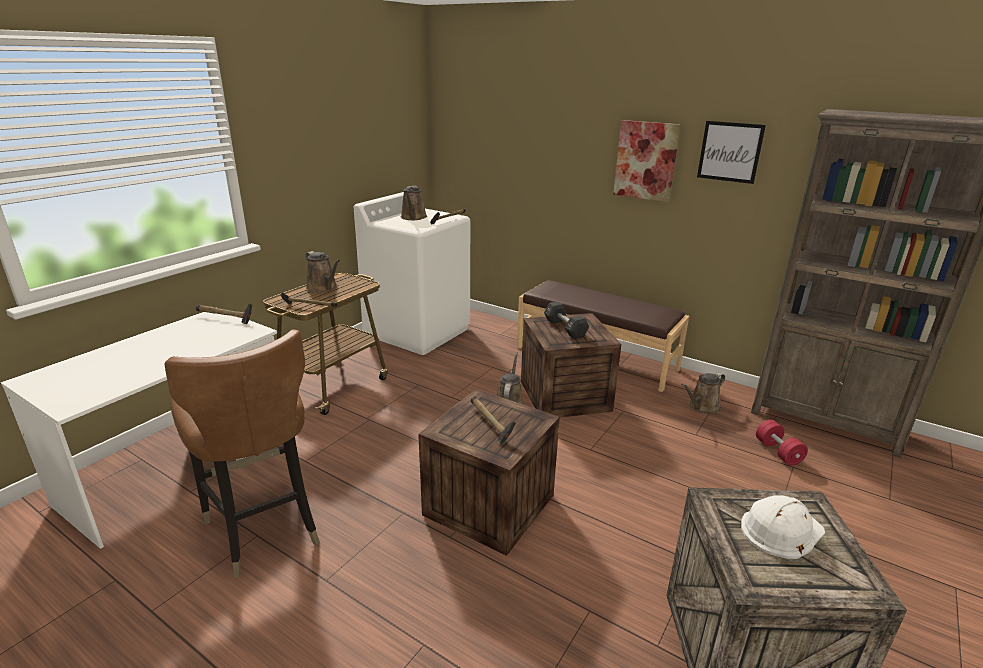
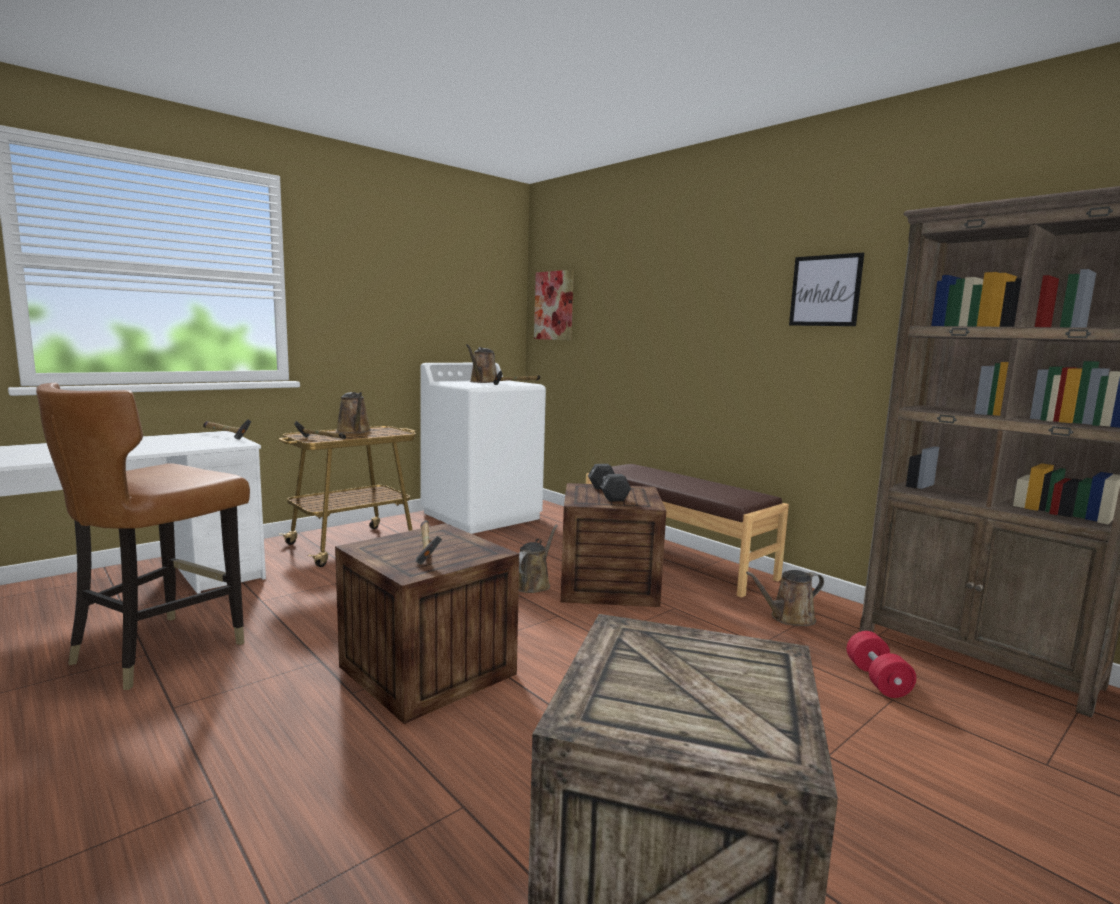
camera: 15 degrees right, 15 degrees down
(264, 528) = (159, 650): brown chair -> brown chair turned 45 degrees clockwise
(646, 160) = (733, 313): picture -> picture (554, 305)
(781, 530) = (695, 672): white hard hat -> none

